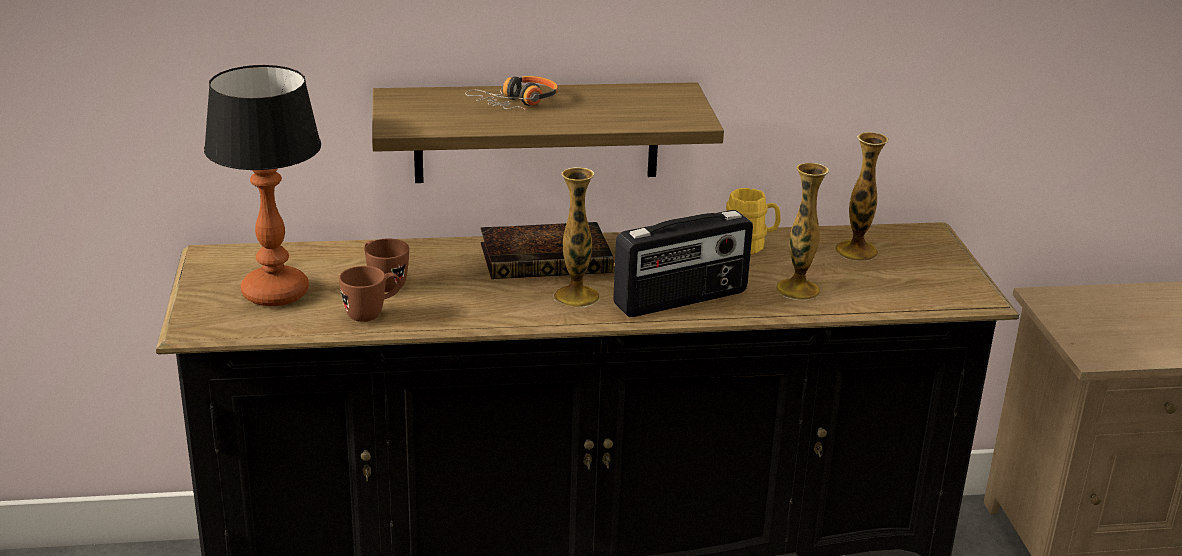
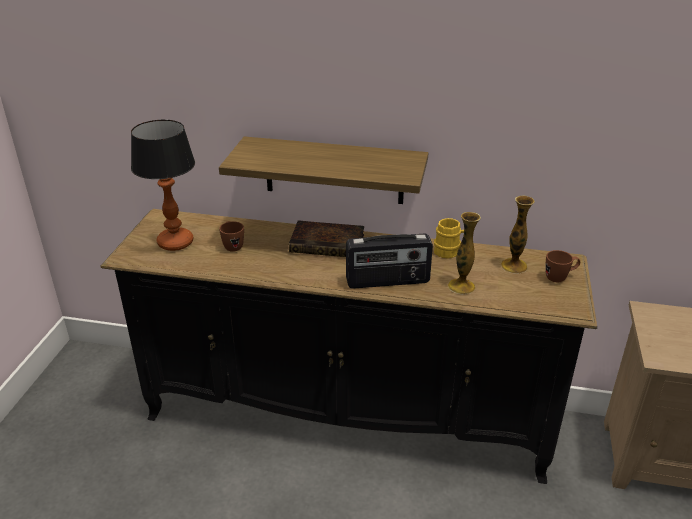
camera: 20 degrees right, 5 degrees up
(372, 314) = (215, 263): brown mug -> brown mug (560, 278)
(517, 103) = (312, 154): headphones -> none
(576, 296) = (329, 270): vase -> none

